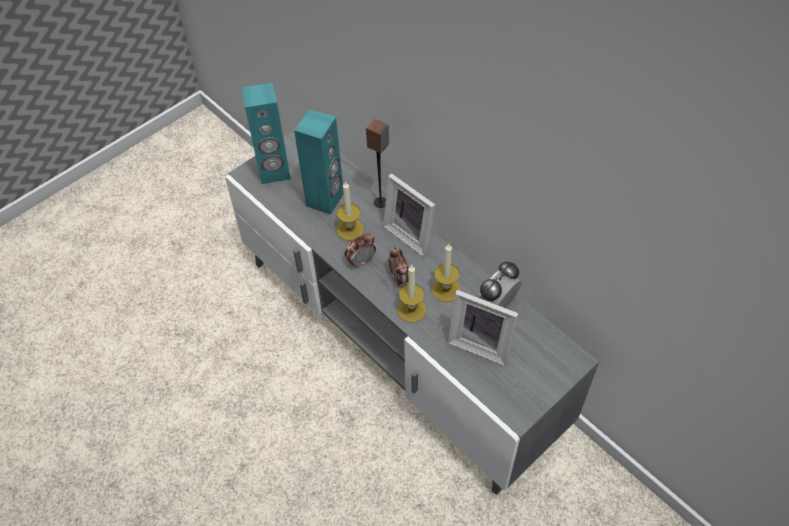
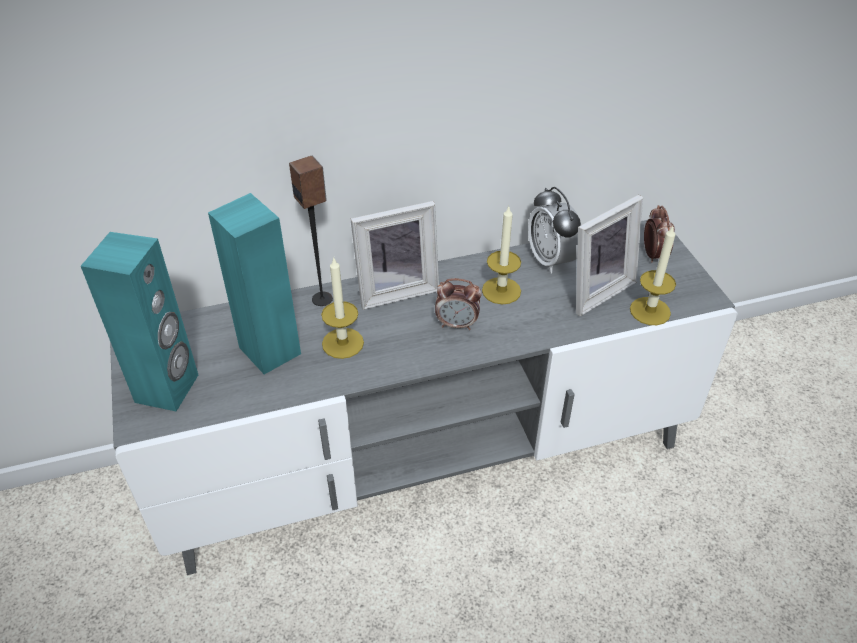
camera: 65 degrees left, 10 degrees down
(361, 261) = (404, 350): alarm clock -> alarm clock (653, 255)
(411, 310) = (513, 330): candle -> candle (650, 311)

